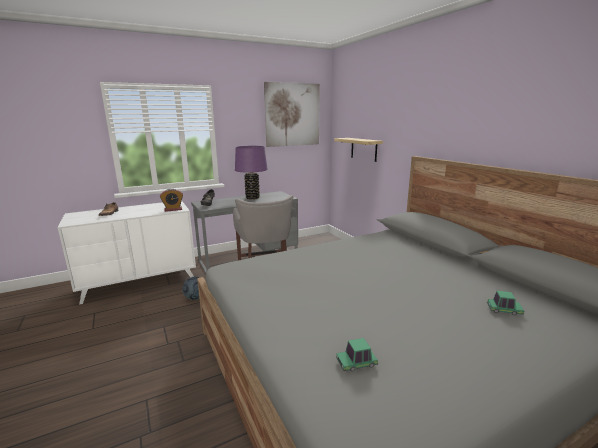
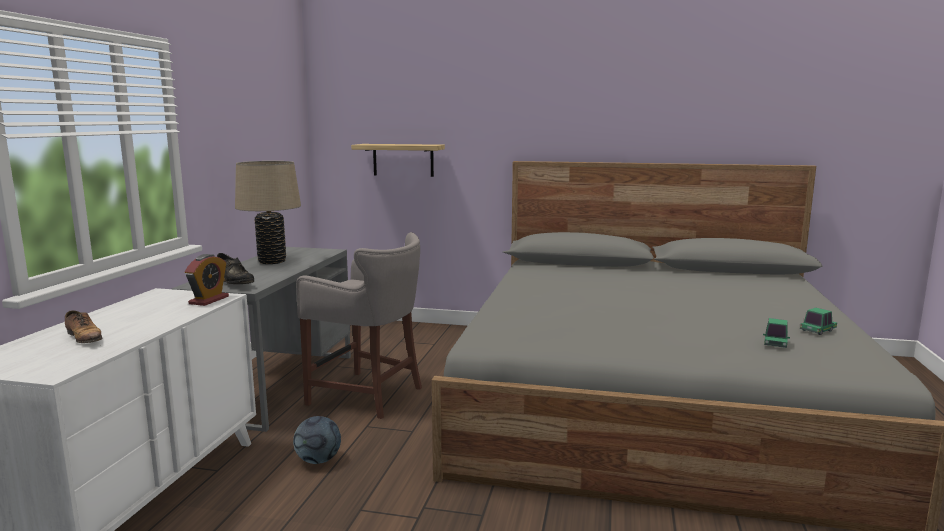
camera: 50 degrees left, 5 degrees down
(252, 197) = (272, 261): purple table lamp -> beige table lamp
(292, 115) = (270, 105): picture -> none
(504, 310) = (744, 288): toy car -> toy car (817, 330)

